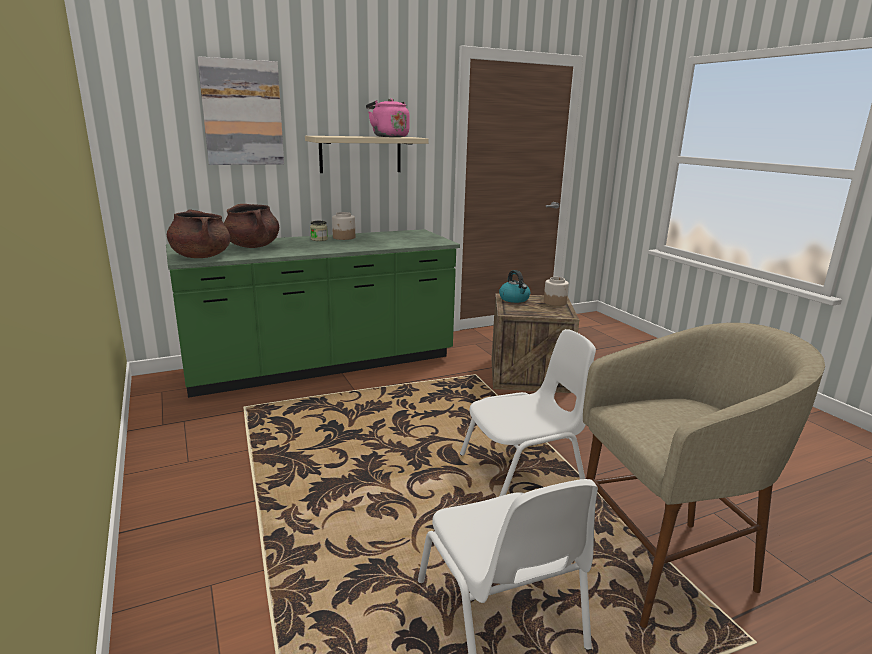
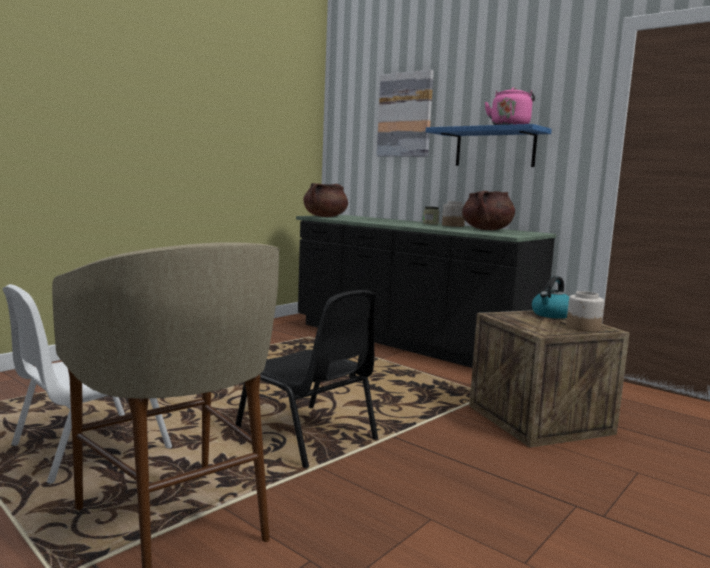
camera: 65 degrees right, 10 degrees down
(253, 246) = (373, 219): brown cooking pot -> brown cooking pot (486, 230)
(323, 366) = (408, 343): green counter -> black counter
(360, 154) = (495, 148): beige shelf -> blue shelf
(523, 470) = (308, 436): white chair -> black chair

